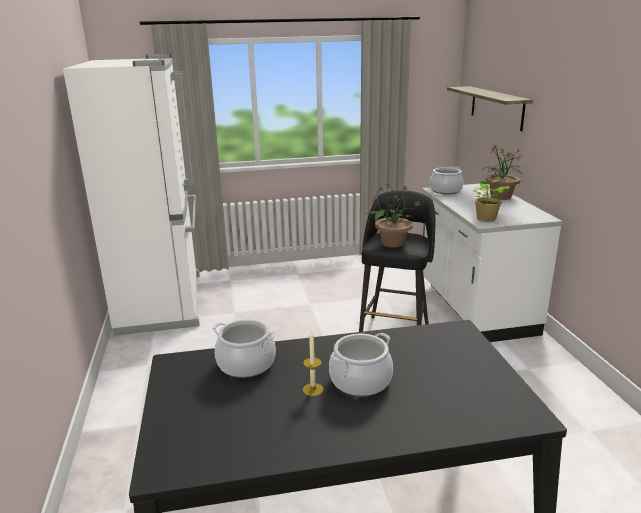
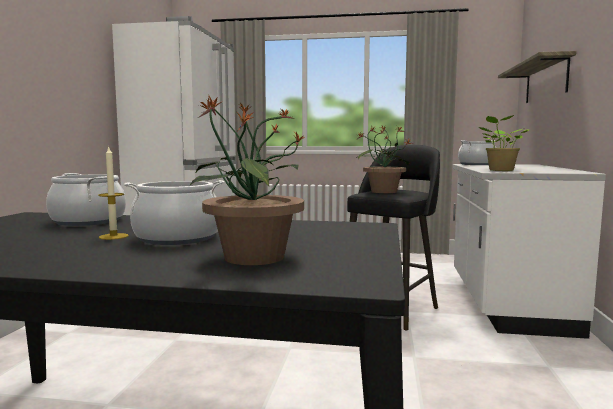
camera: 20 degrees right, 15 degrees down
(500, 197) = (539, 167): potted plant -> potted plant (252, 258)

